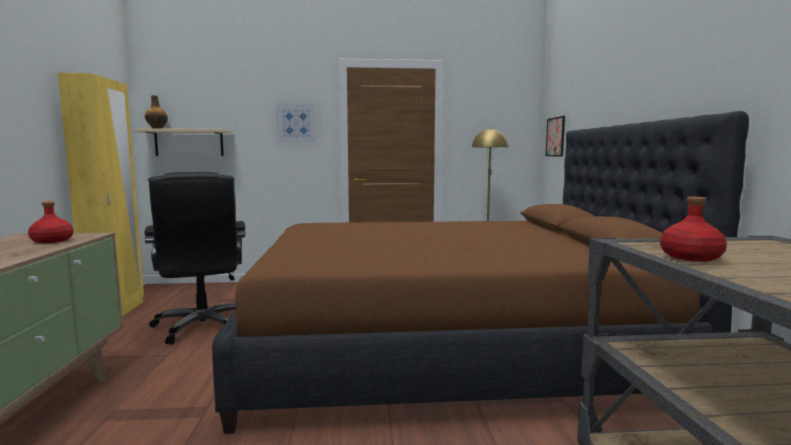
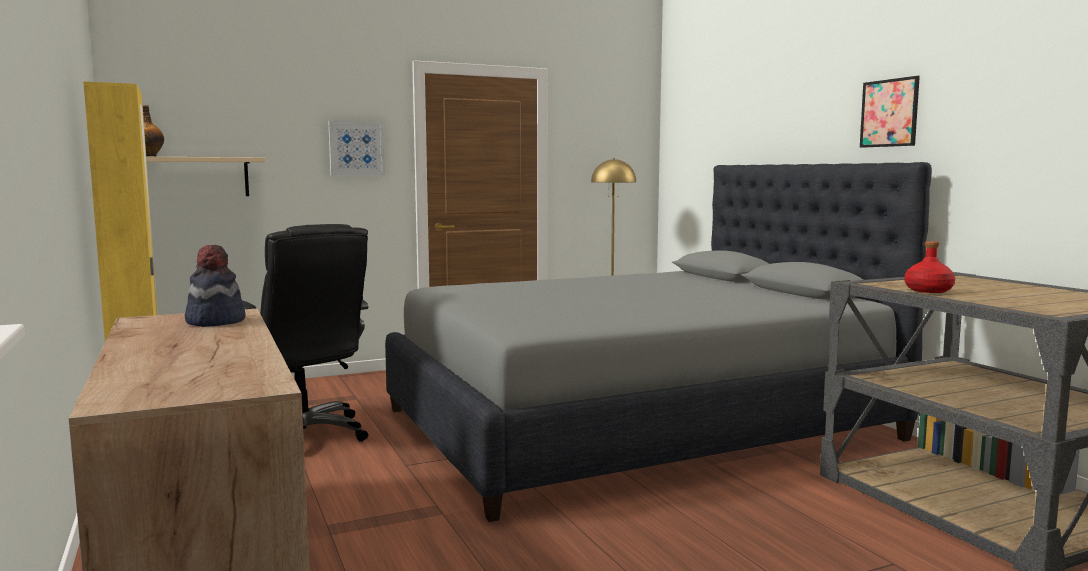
camera: 20 degrees left, 0 degrees up
(51, 241) = (215, 321): red bottle -> hat
(448, 350) = (637, 424): brown bed -> grey bed
(555, 137) = (685, 169): picture -> picture (889, 113)

